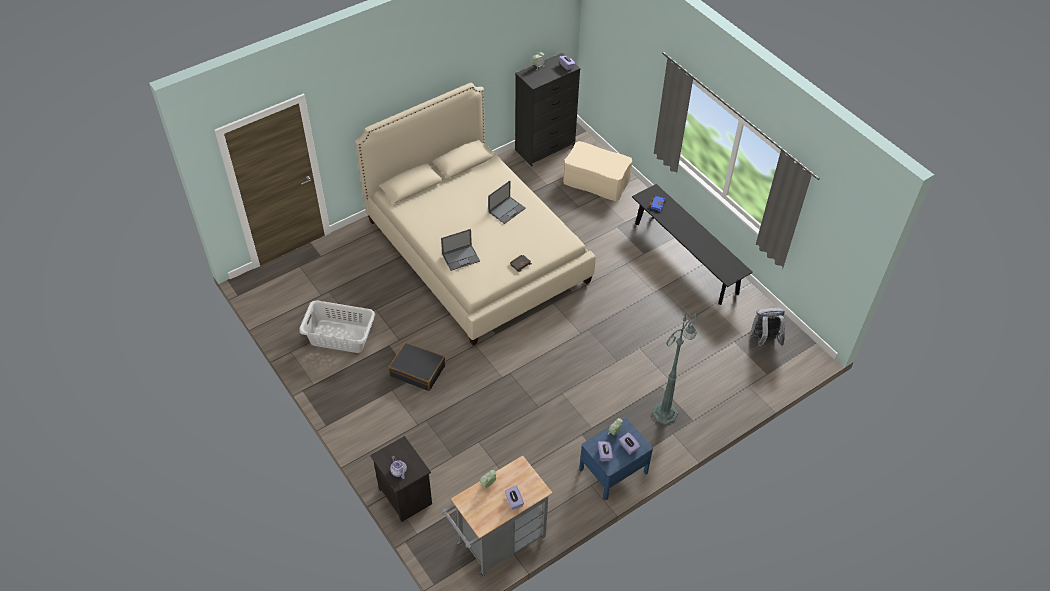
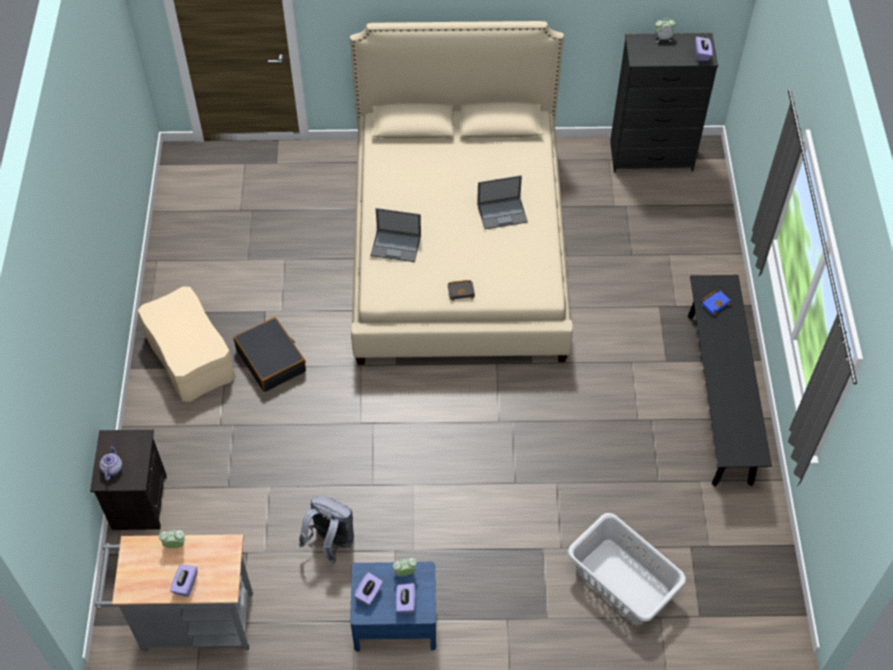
camera: 35 degrees right, 5 degrees up
(340, 336) = (221, 270): grey laundry basket -> grey laundry basket (622, 580)
(596, 181) = (683, 232): beige ottoman -> beige ottoman (190, 356)
(665, 413) = (521, 587): green floor lamp -> none
(764, 340) = (734, 568): grey backpack -> grey backpack (331, 542)

